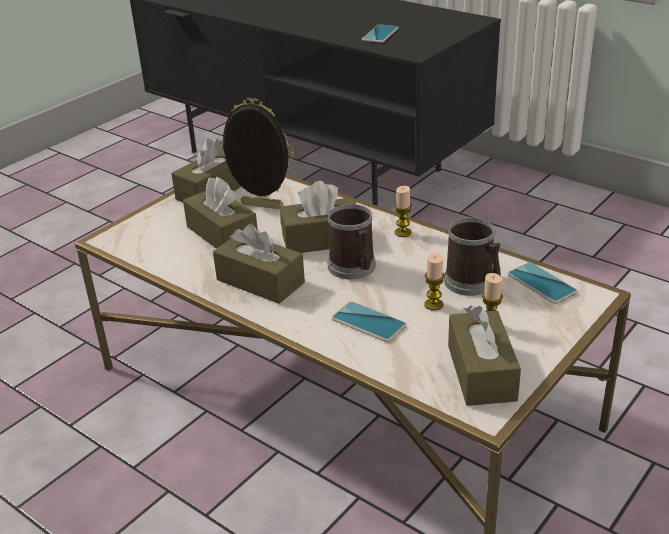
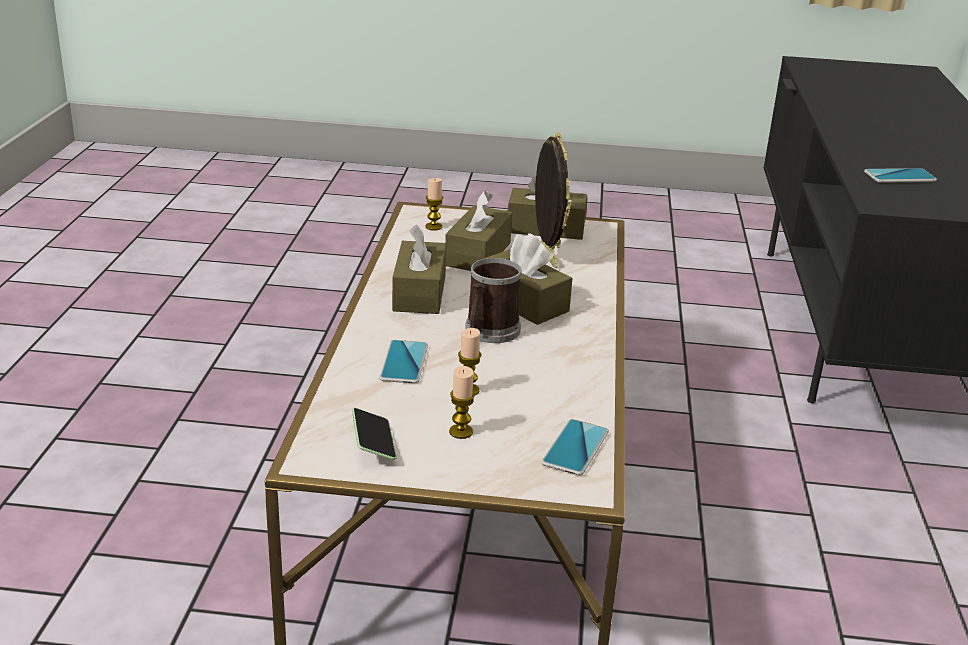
camera: 55 degrees right, 5 degrees down
(403, 232) = (586, 341): candle -> candle (433, 227)
(473, 283) = (531, 405): mug -> none
(481, 372) = (373, 444): brown tissue box -> phone

